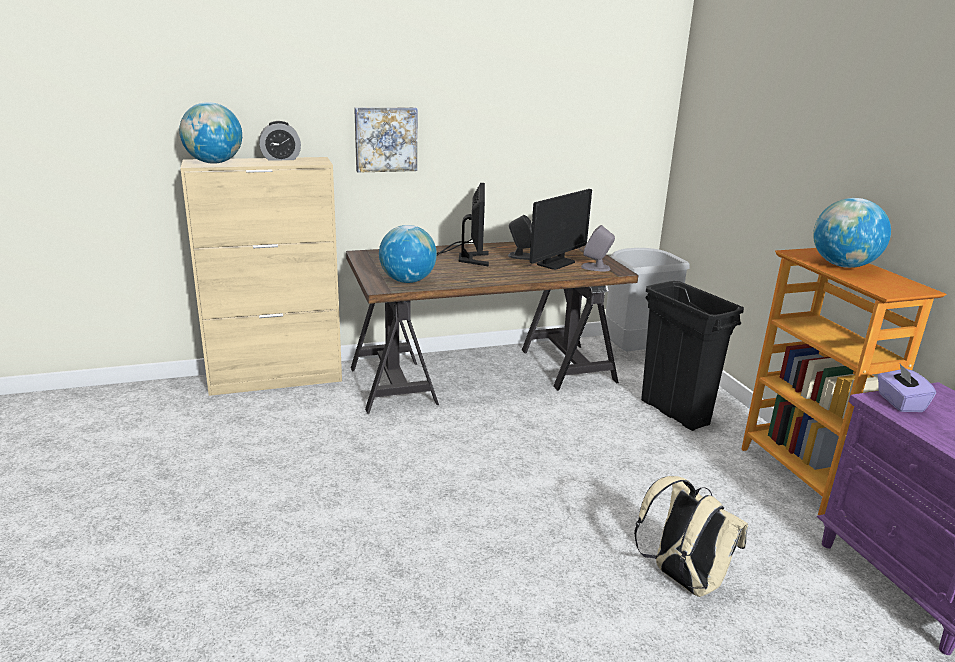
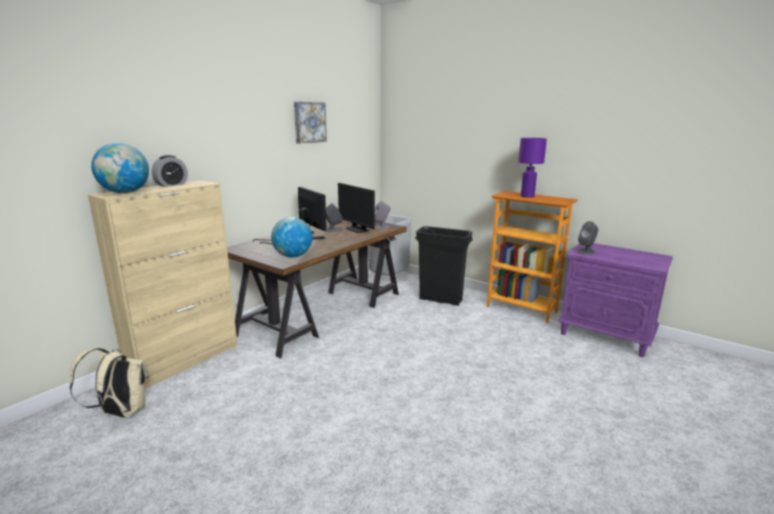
camera: 35 degrees left, 5 degrees down
(385, 139) = (235, 164): picture -> picture (309, 122)
(555, 263) = (357, 229): monitor -> monitor turned 135 degrees clockwise
(682, 579) = (535, 372): beige backpack -> beige backpack (121, 412)
(842, 265) = (527, 196): globe -> purple table lamp
(899, 403) = (586, 251): purple tissue box -> grey speaker

